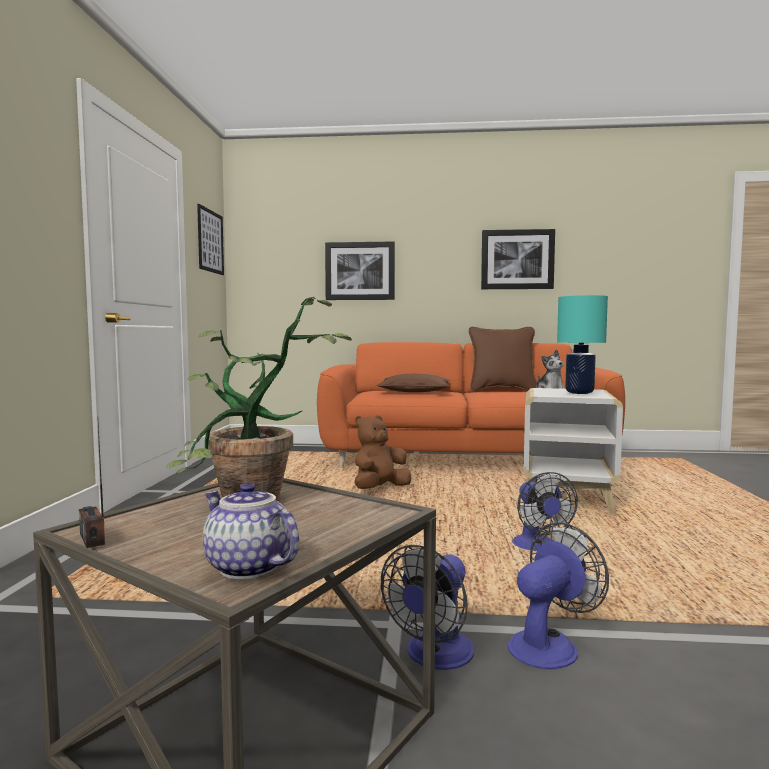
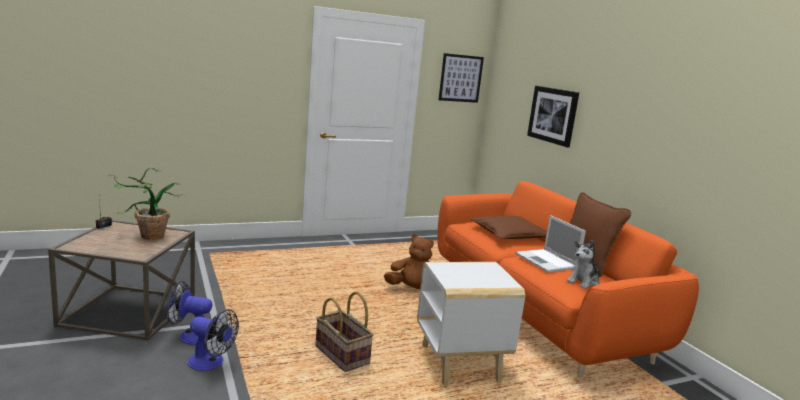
camera: 60 degrees right, 10 degrees up
(246, 567) = (80, 245): teapot -> none
(499, 392) = (547, 261): none -> laptop
(517, 259) = (673, 130): picture -> none
(538, 547) = (343, 355): fan -> basket
(580, 393) = (468, 277): turquoise table lamp -> none

